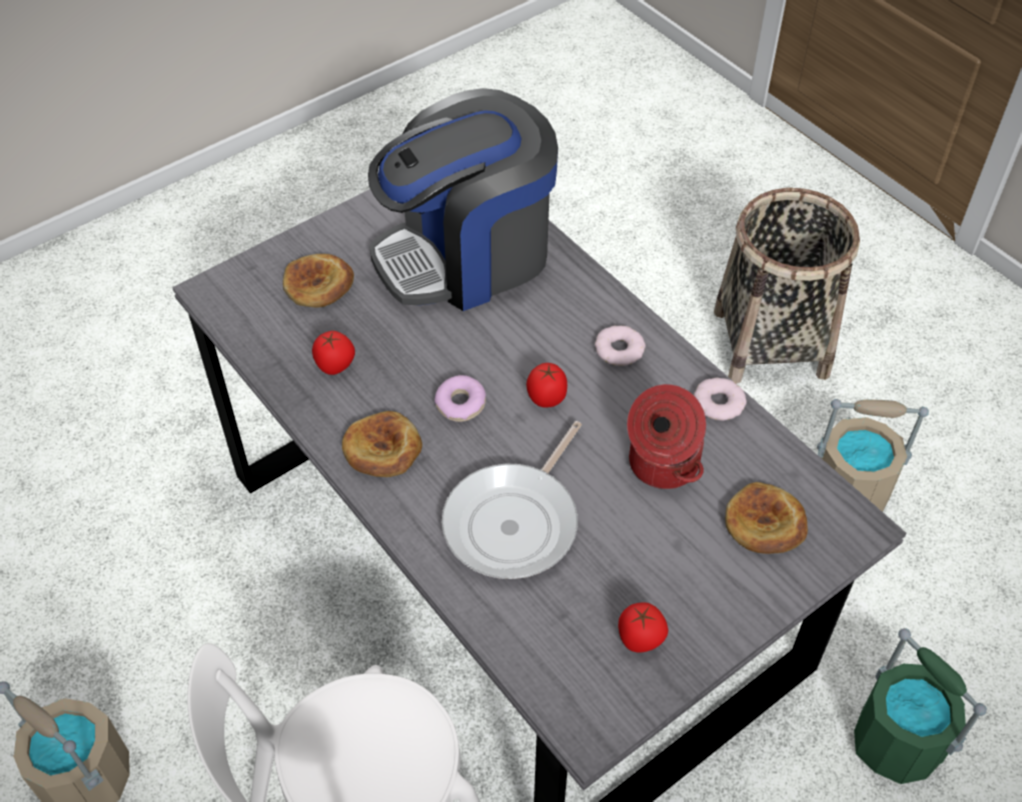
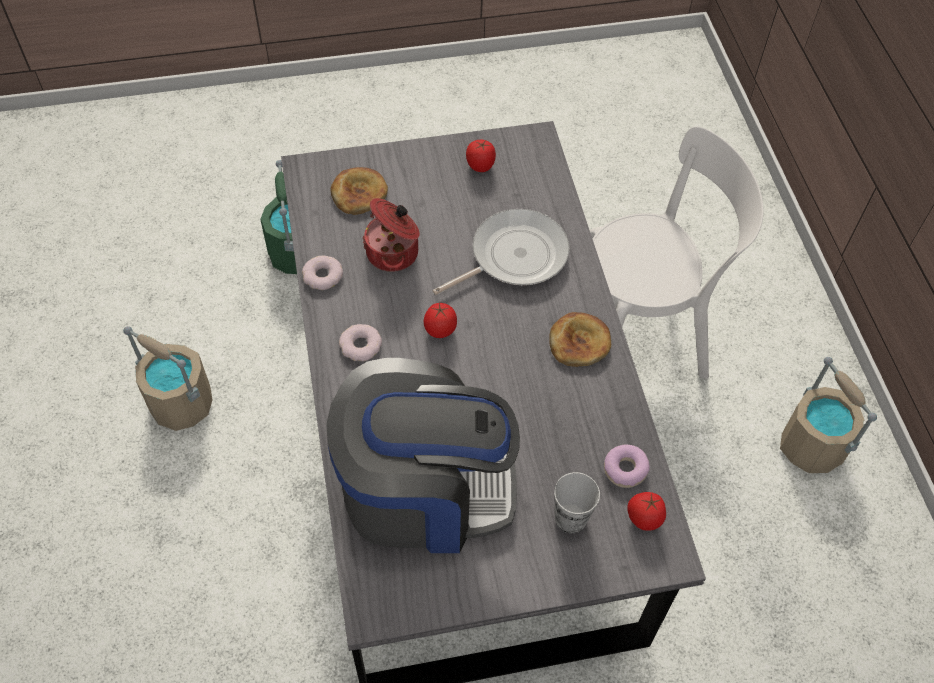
camera: 155 degrees left, 5 degrees up
(318, 284) = (570, 518): bread -> cup
(335, 366) = (587, 427): tomato -> tomato (643, 518)
(460, 404) = (506, 352): donut -> donut (625, 469)
(770, 343) = (117, 561): basket -> none

